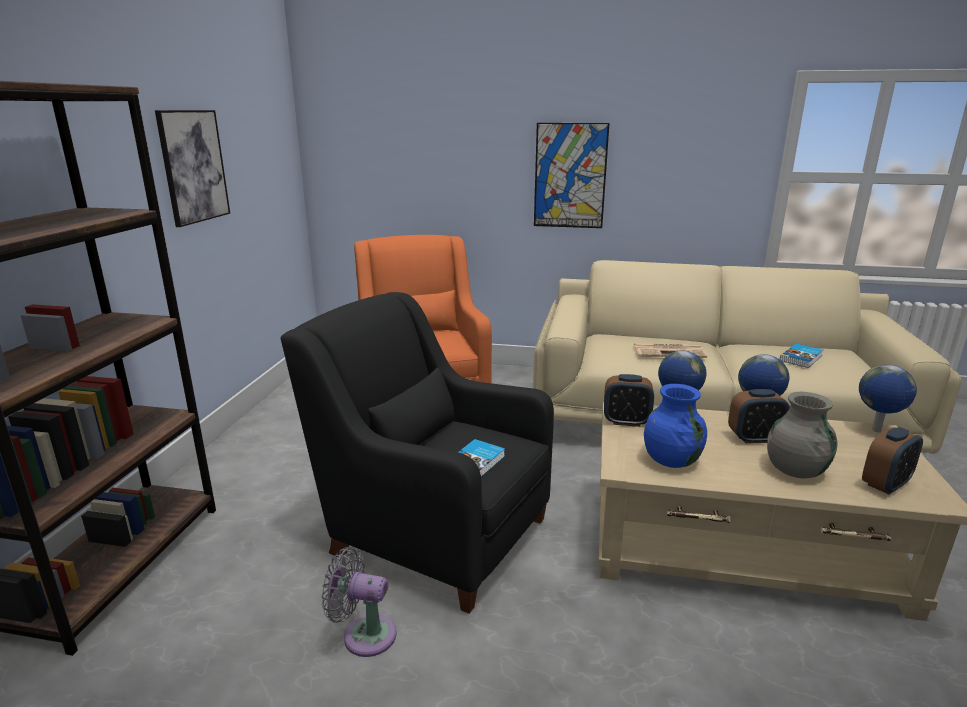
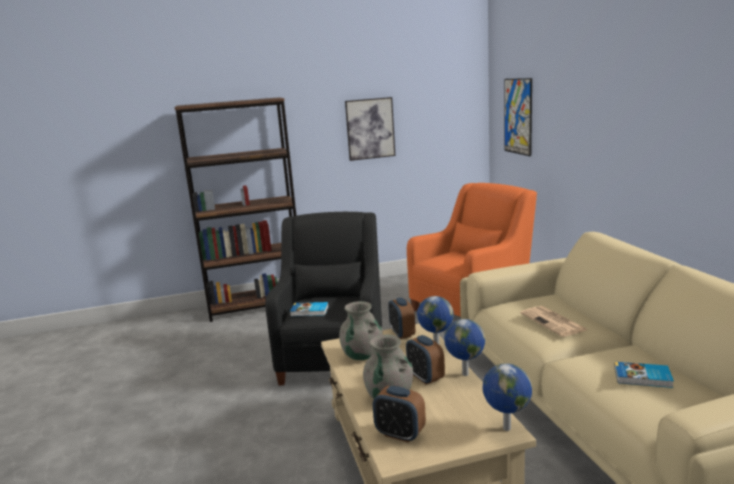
camera: 65 degrees right, 5 degrees down
(364, 634) = (250, 366): grey fan -> none
(570, 176) = (614, 150): picture -> picture (518, 116)
(671, 459) = (362, 355): blue vase -> grey vase

